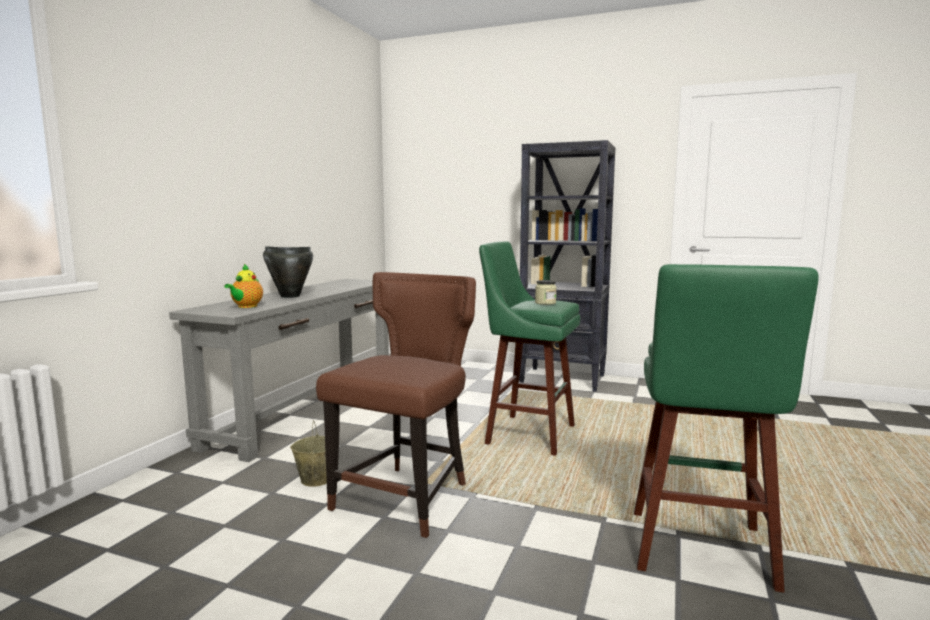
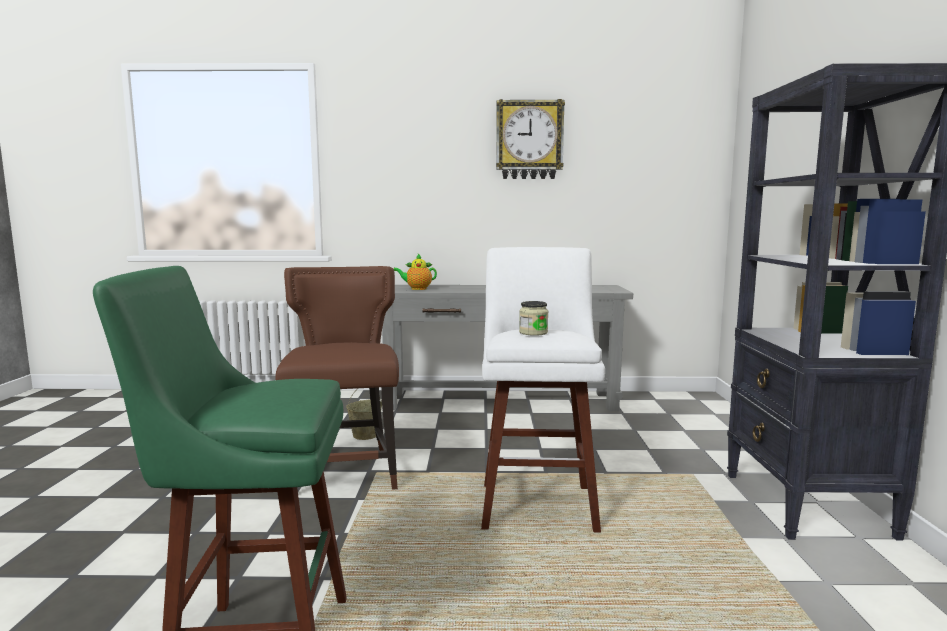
camera: 70 degrees right, 0 degrees up
(281, 139) = (529, 140): none -> wall clock
(289, 296) = (479, 288): black cooking pot -> none
(406, 497) = (346, 471): brown chair -> brown chair turned 105 degrees counterclockwise
(527, 434) = (538, 504): green stool -> white stool

